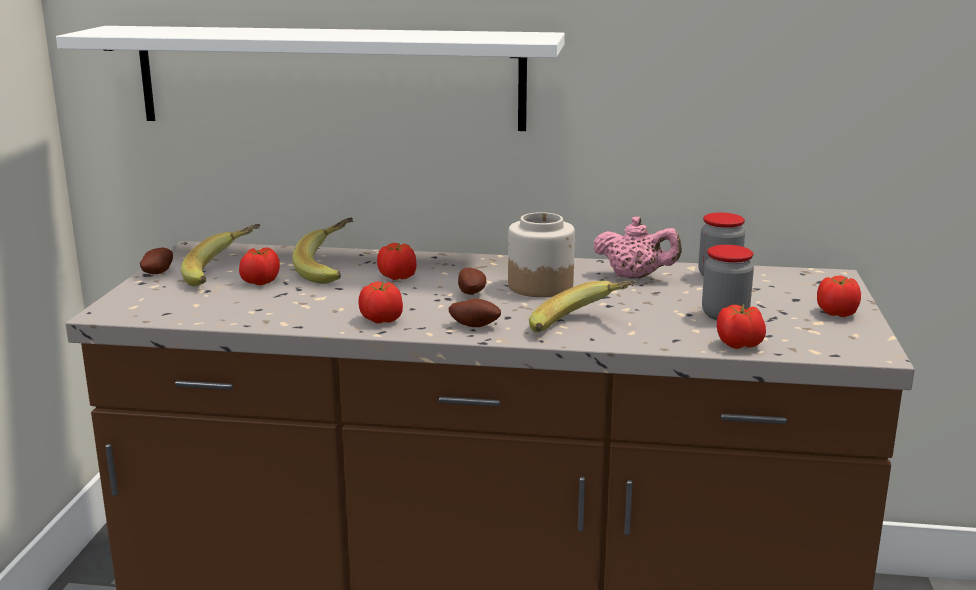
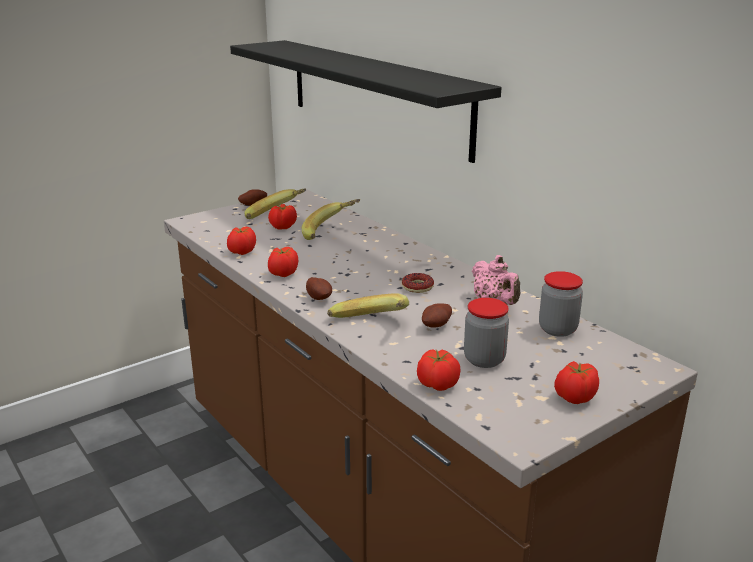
camera: 45 degrees right, 5 degrees up
(330, 77) = (375, 95): white shelf -> black shelf
(397, 277) = (353, 249): tomato -> tomato (242, 252)
(472, 293) = (368, 276): potato -> potato (437, 326)
(540, 286) = (417, 287): jar -> donut

